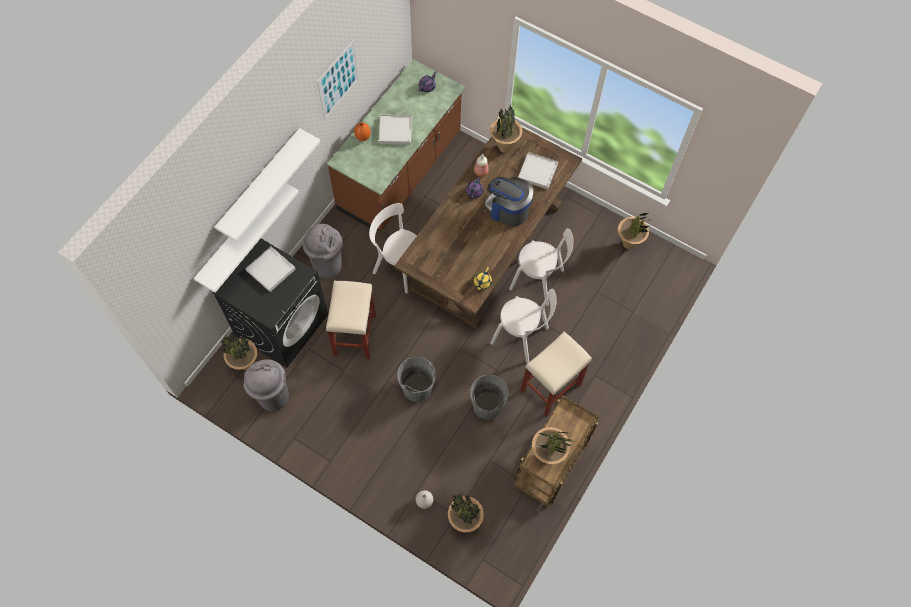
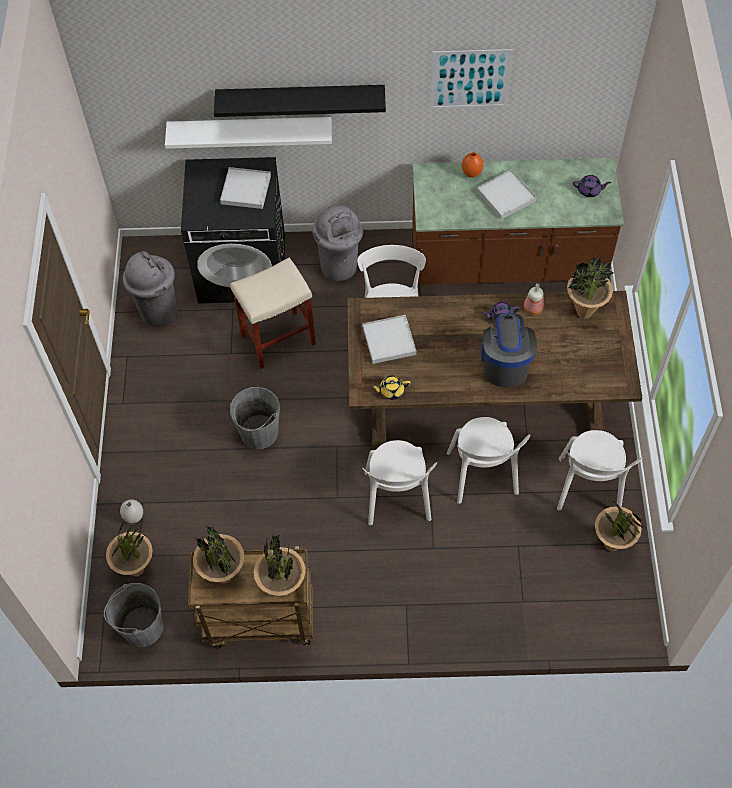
camera: 60 degrees right, 5 degrees down
(246, 365) = (176, 268): potted plant -> potted plant (283, 588)
(260, 183) = (300, 98): white shelf -> black shelf
(487, 406) = (286, 513): grey bucket -> grey bucket (142, 627)
(537, 172) = (582, 363): white tray -> white tray (389, 341)
(550, 388) = (354, 566): beige stool -> none
(586, 232) = (588, 489): none -> white chair

